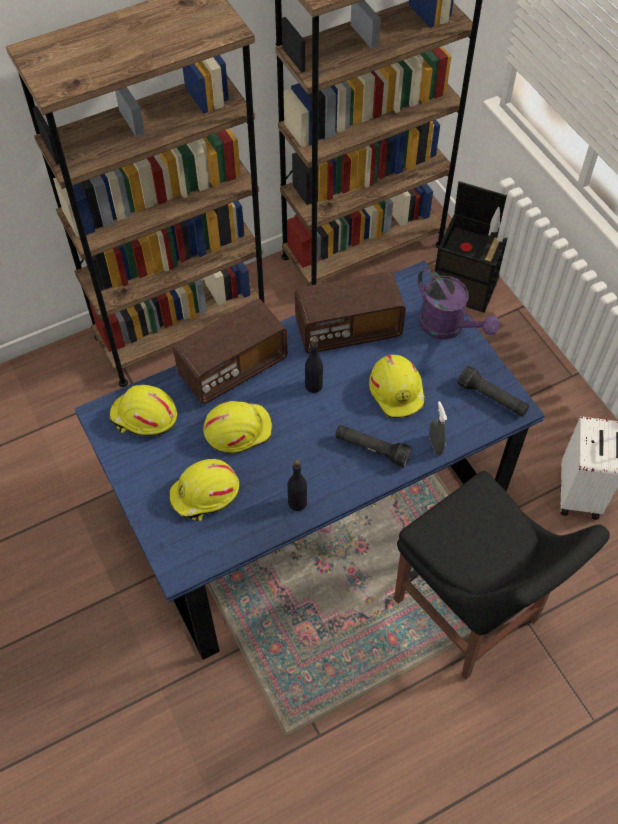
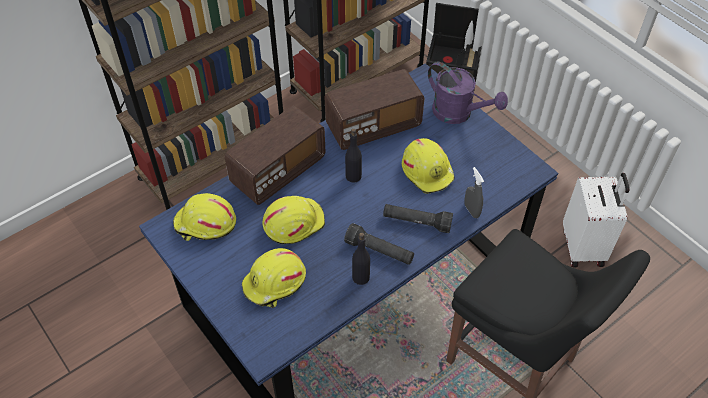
camera: 10 degrees left, 5 degrees down
(492, 398) = (510, 165): black flashlight -> black flashlight (379, 251)

